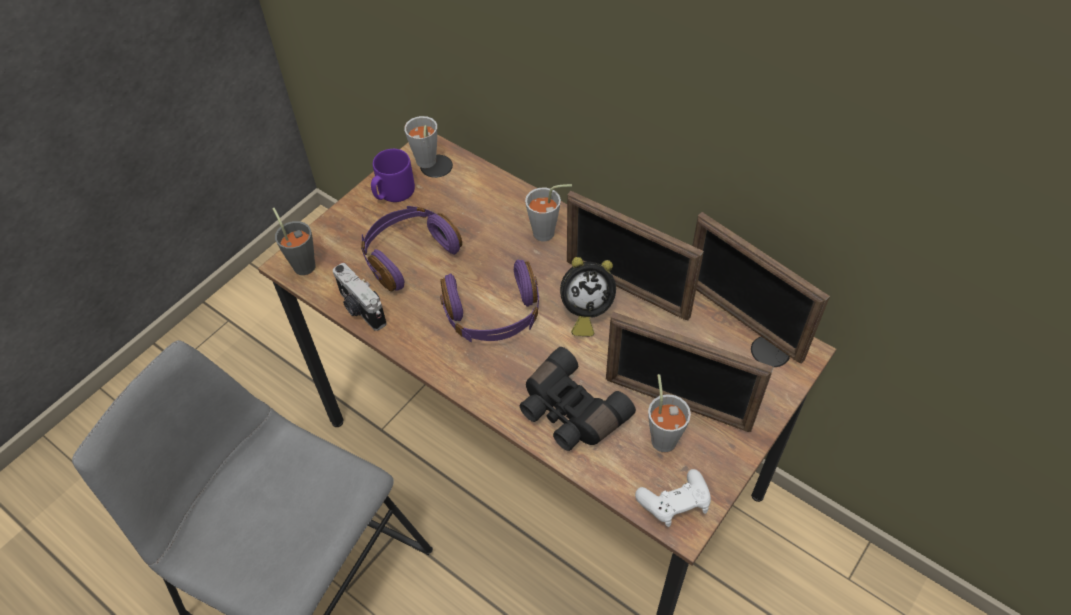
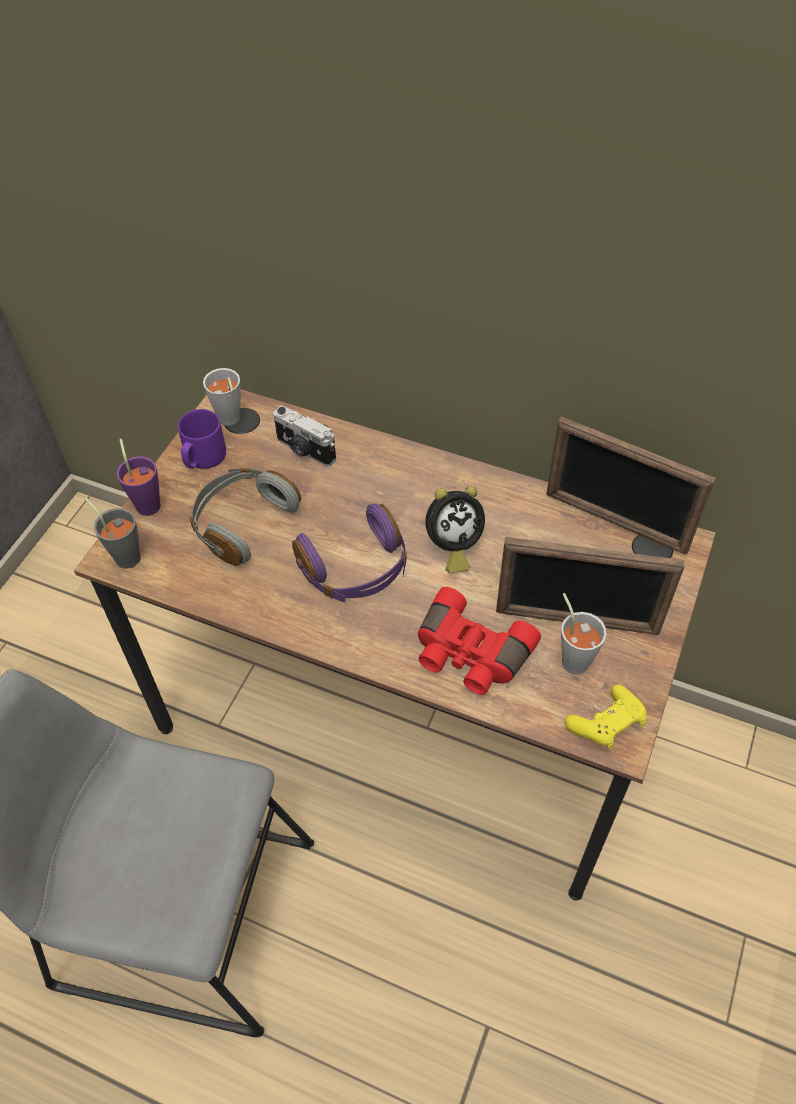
camera: 15 degrees left, 0 degrees up
(335, 221) = (147, 501): none -> purple cup
(361, 309) = (208, 592): camera -> camera (305, 450)
(408, 254) = (242, 522): purple headphones -> grey headphones
(549, 233) = (387, 470): grey cup -> none
(569, 412) = (469, 655): black binoculars -> red binoculars
(626, 289) = (487, 513): picture frame -> none
(674, 504) = (606, 725): white game controller -> yellow game controller

